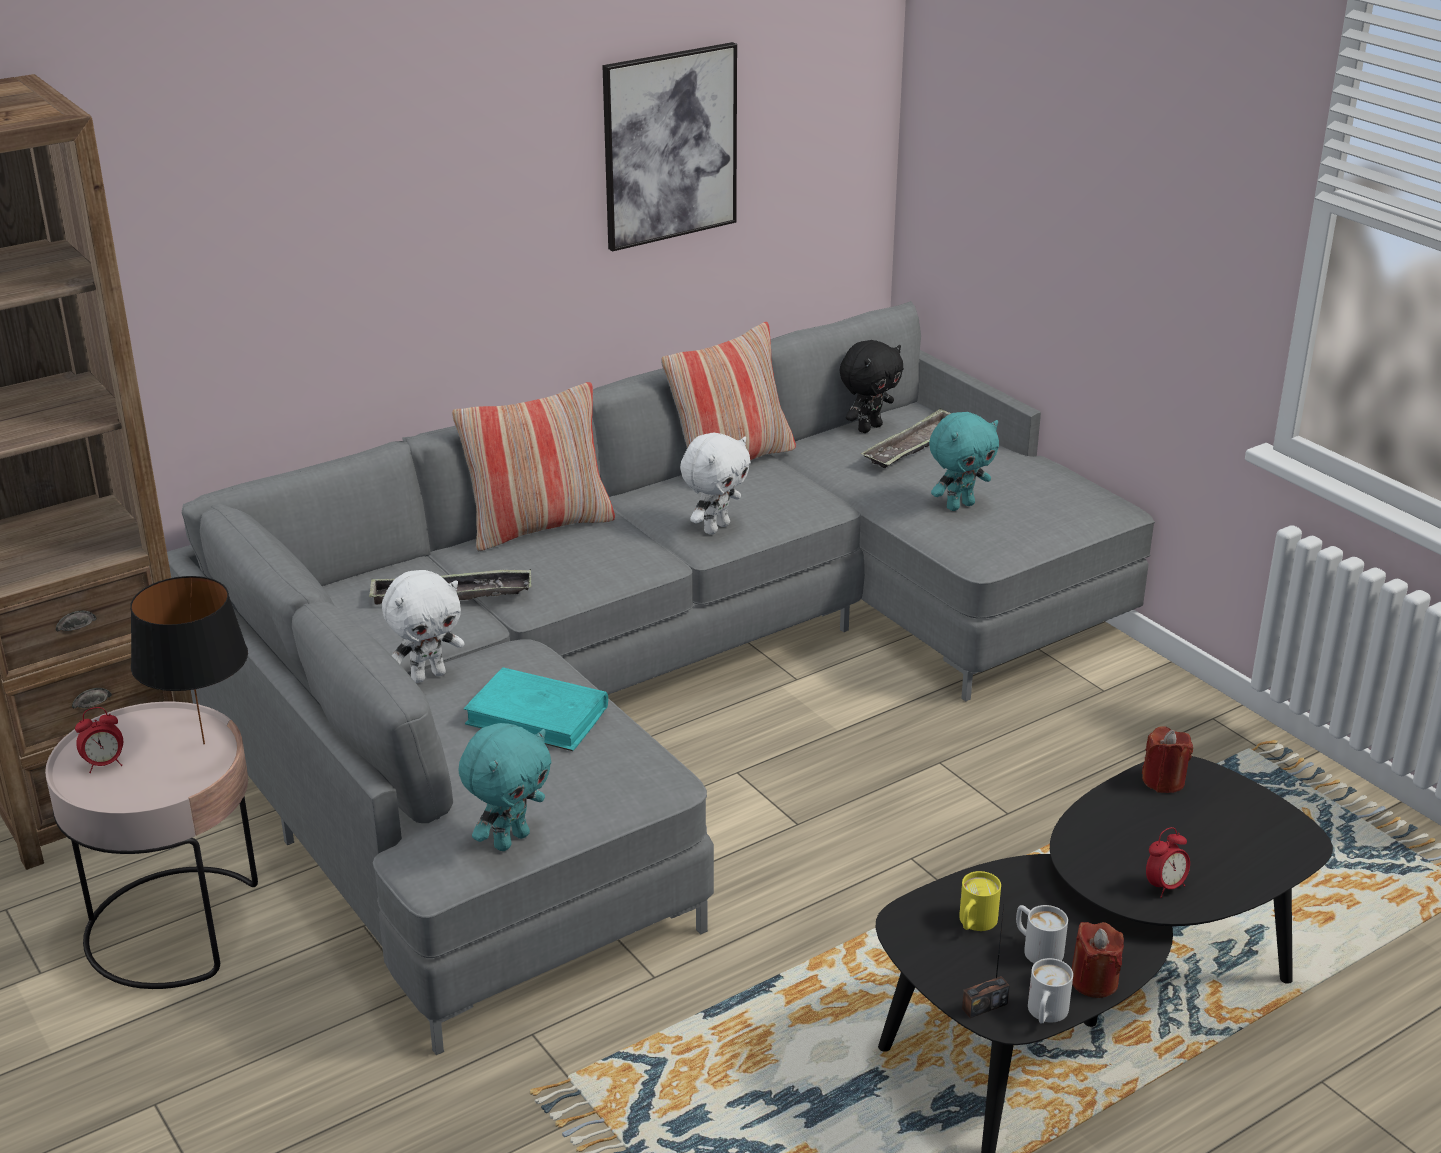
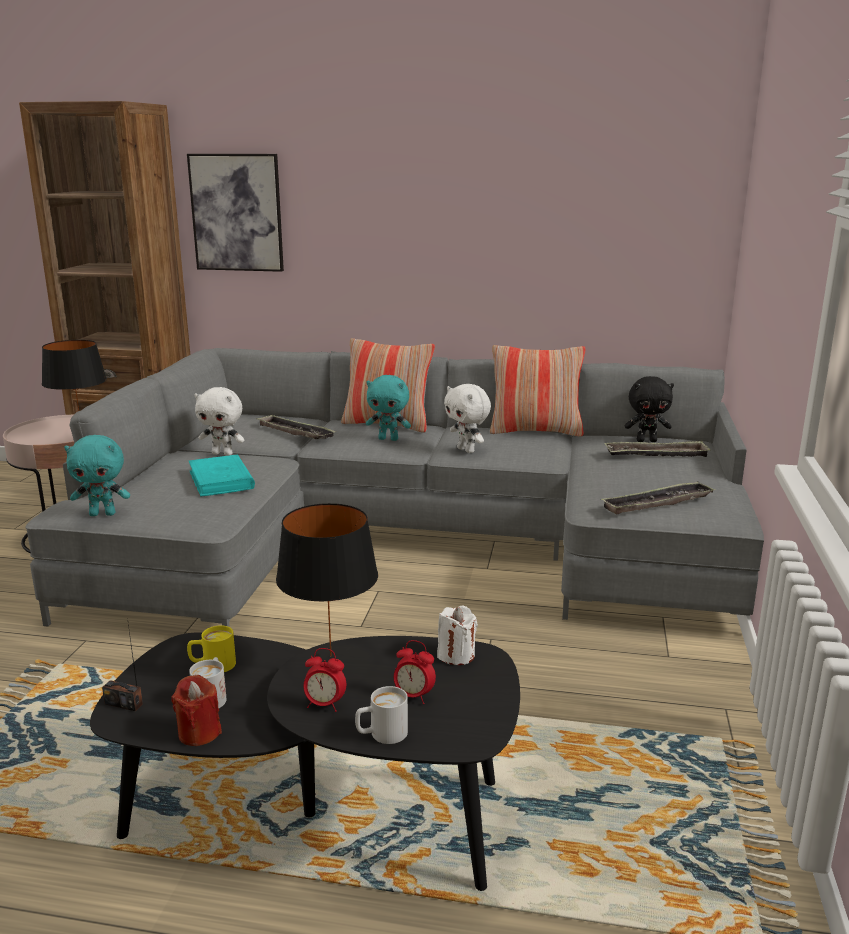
camera: 45 degrees right, 10 degrees down
(104, 764) = (43, 427): alarm clock -> alarm clock (413, 696)
(669, 146) = (540, 217): picture -> picture (237, 213)
(715, 528) = (467, 450): white plush toy -> white plush toy turned 60 degrees clockwise
(959, 505) = (626, 484): turquoise plush toy -> turquoise plush toy (389, 439)
(1028, 519) = (657, 503): none -> tray
(1045, 1014) = (138, 730): white mug -> white mug (381, 735)
(1080, 843) = (331, 655): none -> black table lamp
(1163, 781) = (456, 655): red candle -> white candle

